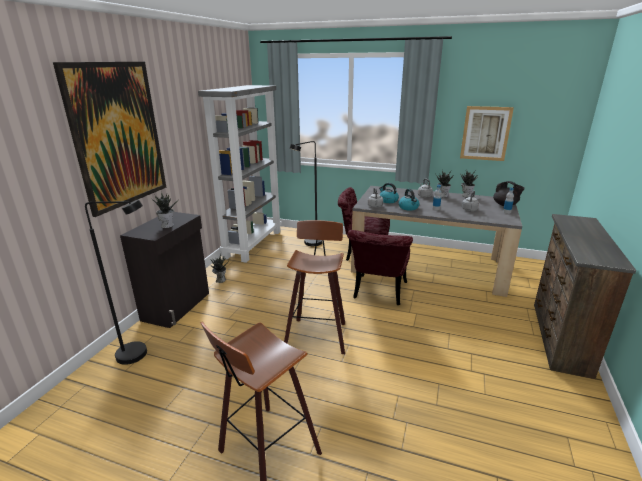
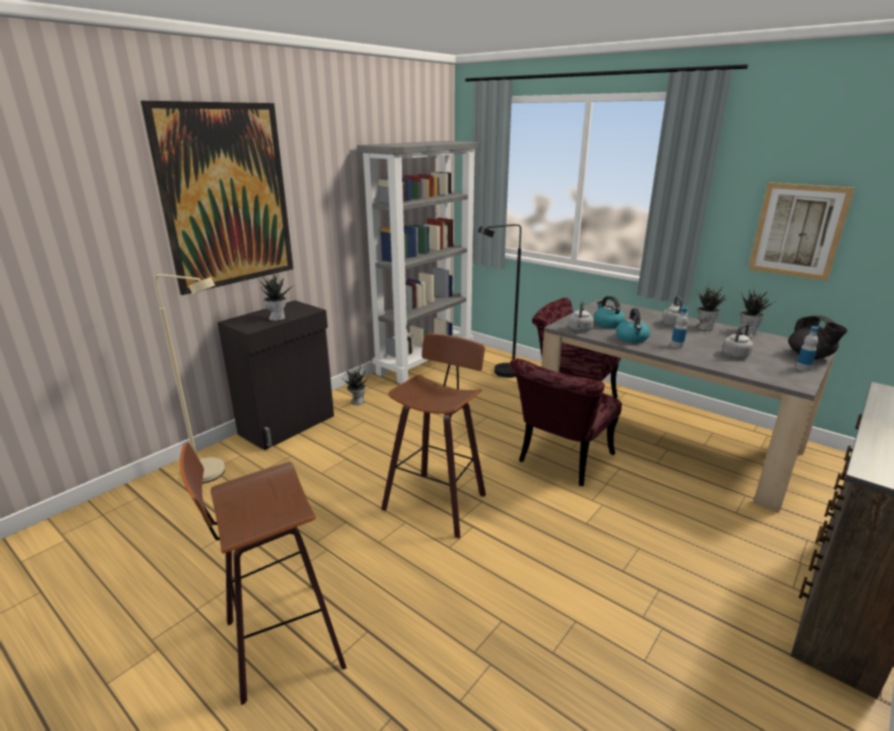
camera: 20 degrees right, 0 degrees up
(140, 354) = (214, 475): black floor lamp -> beige floor lamp

